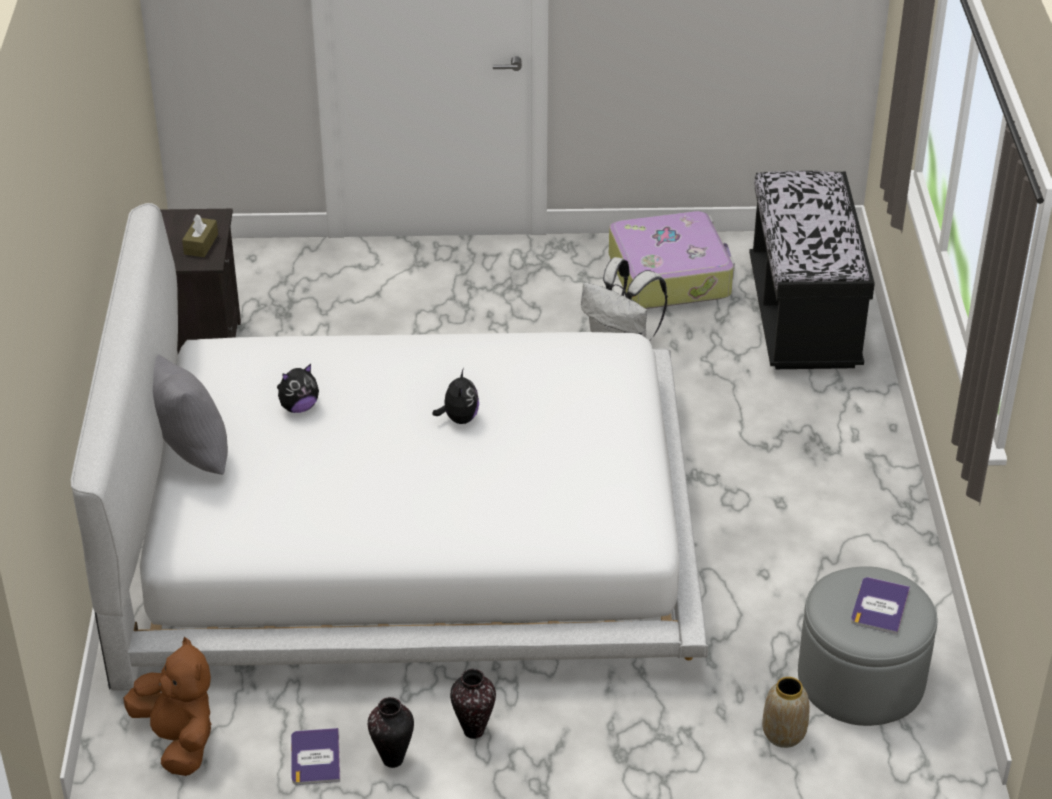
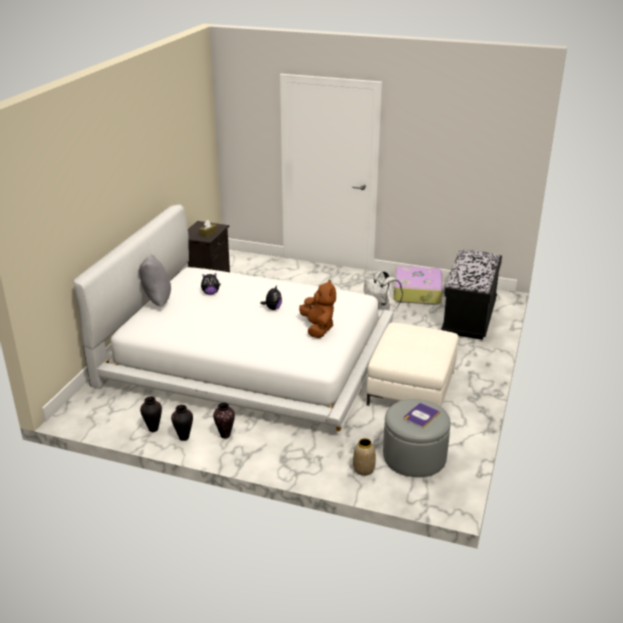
camera: 20 degrees right, 10 degrees down
(179, 740) = (104, 410): brown plush toy -> brown plush toy (318, 328)
(315, 757) = (153, 429): book -> vase
(777, 522) = (411, 388): none -> white ottoman

